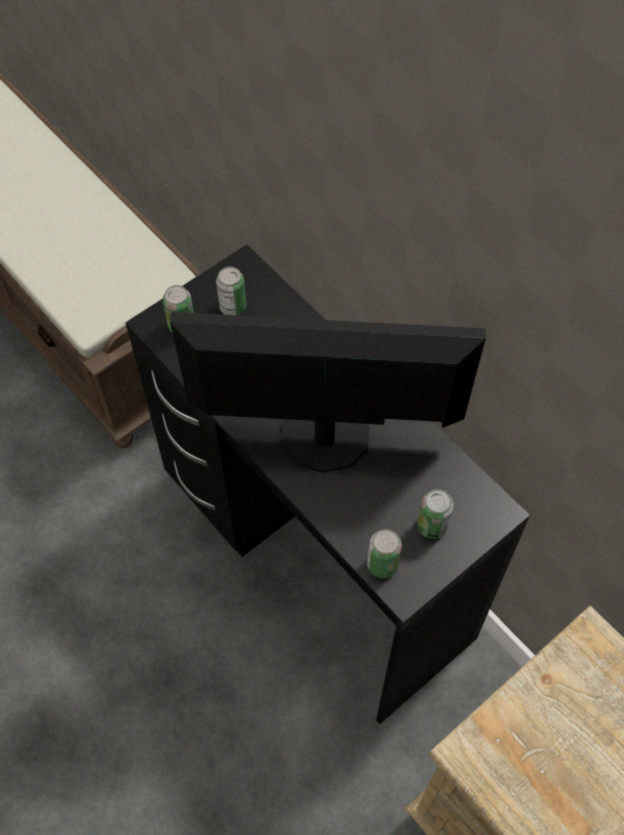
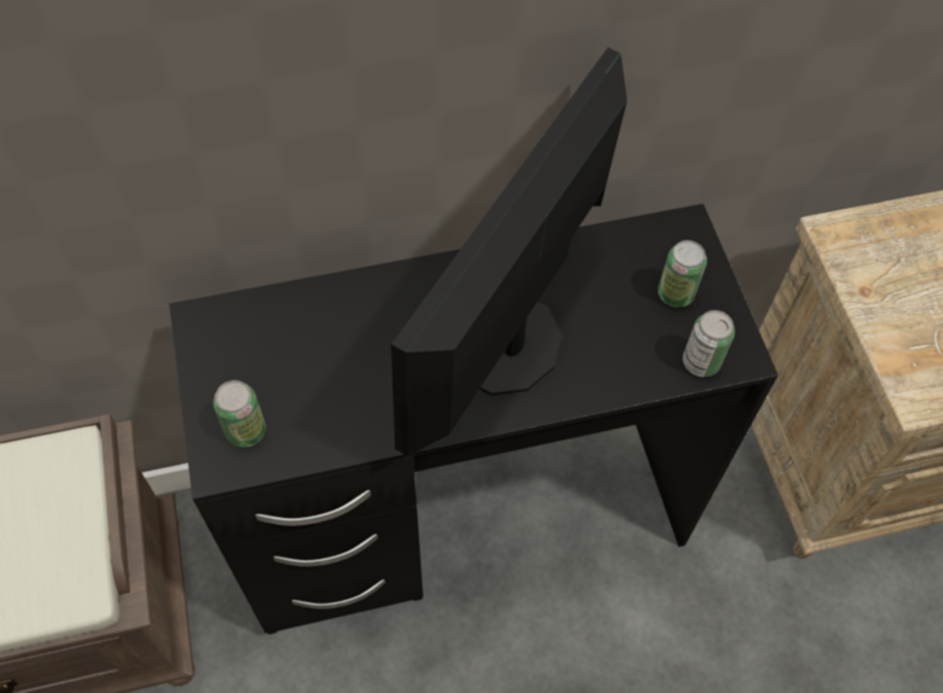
camera: 65 degrees left, 0 degrees up
(233, 307) = (257, 360): can -> none

